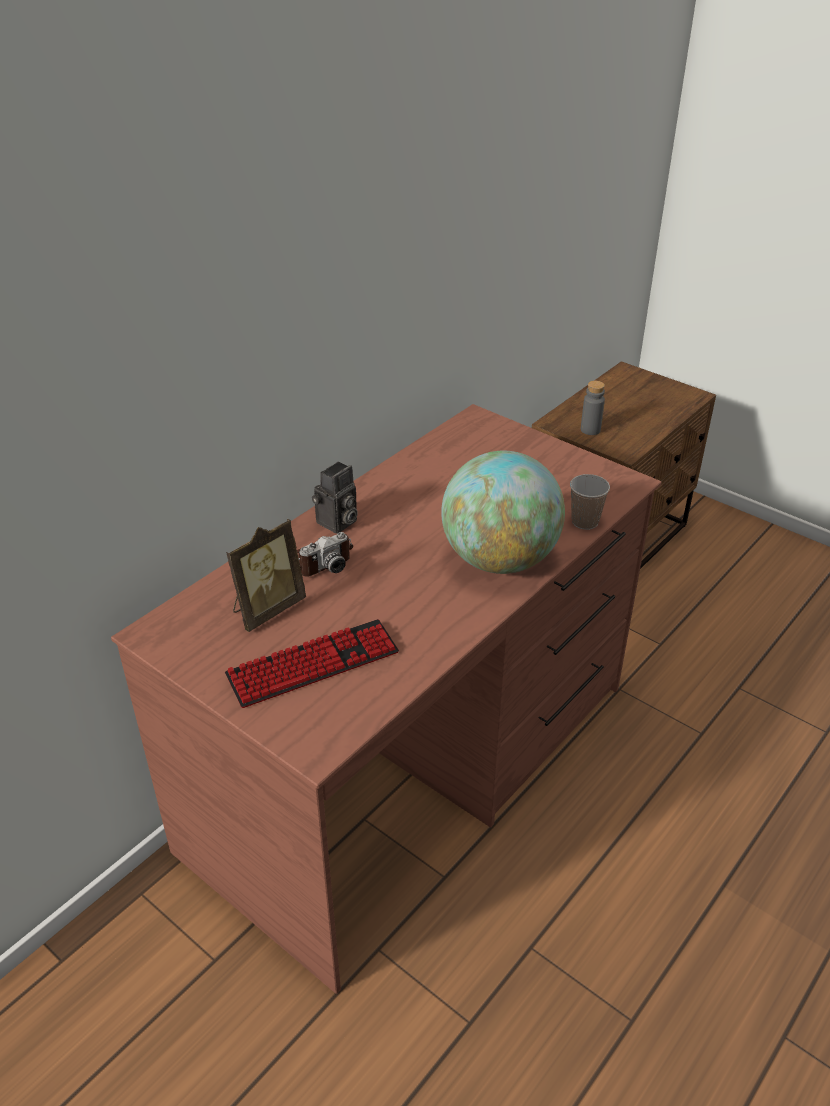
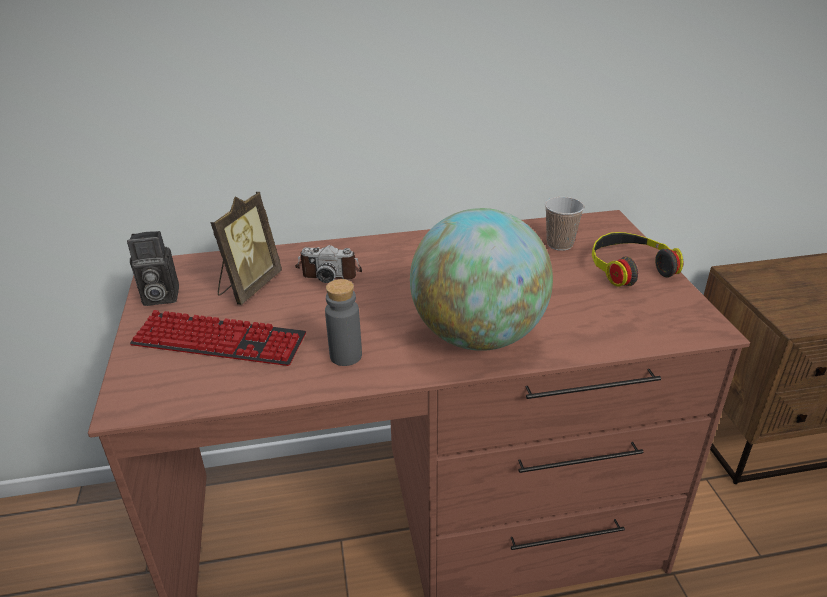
camera: 40 degrees right, 5 degrees down
(267, 609) = (248, 287): picture frame -> picture frame turned 60 degrees counterclockwise
(337, 523) = (382, 252): camera -> camera (158, 297)
(535, 455) = (629, 267): none -> headphones
(585, 522) = (608, 342): cup -> cup (559, 244)
(590, 430) = (771, 292): grey bottle -> grey bottle (346, 356)

